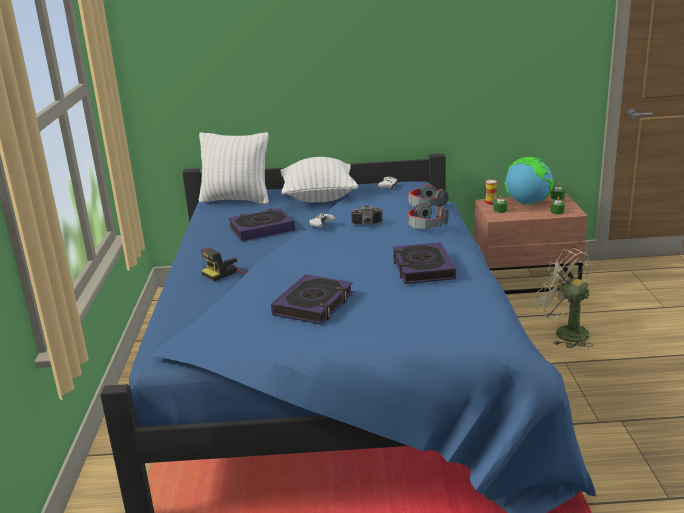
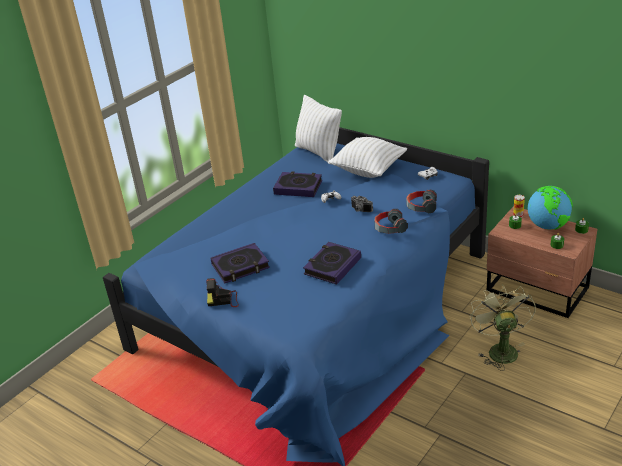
camera: 40 degrees right, 10 degrees up
(224, 272) = (234, 218): camera -> camera (224, 300)

